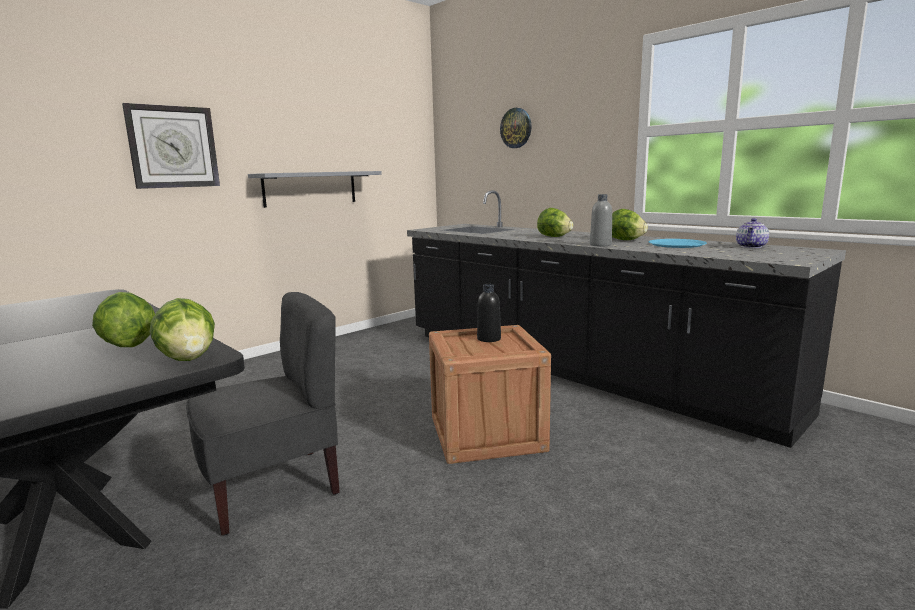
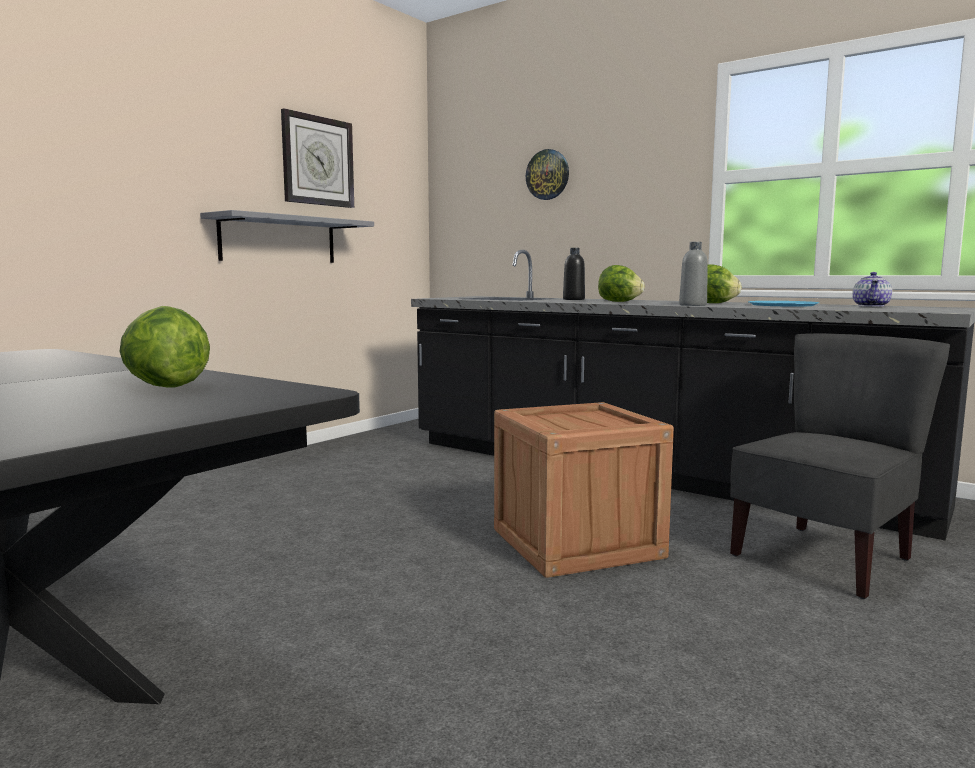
camera: 10 degrees left, 5 degrees down
(173, 147) = (104, 166): wall clock -> wall clock (317, 161)
(188, 358) = (282, 394): lettuce -> none
(272, 487) = (315, 618): grey chair -> grey chair (824, 559)
(489, 339) = (577, 416): black bottle -> black bottle (573, 299)

